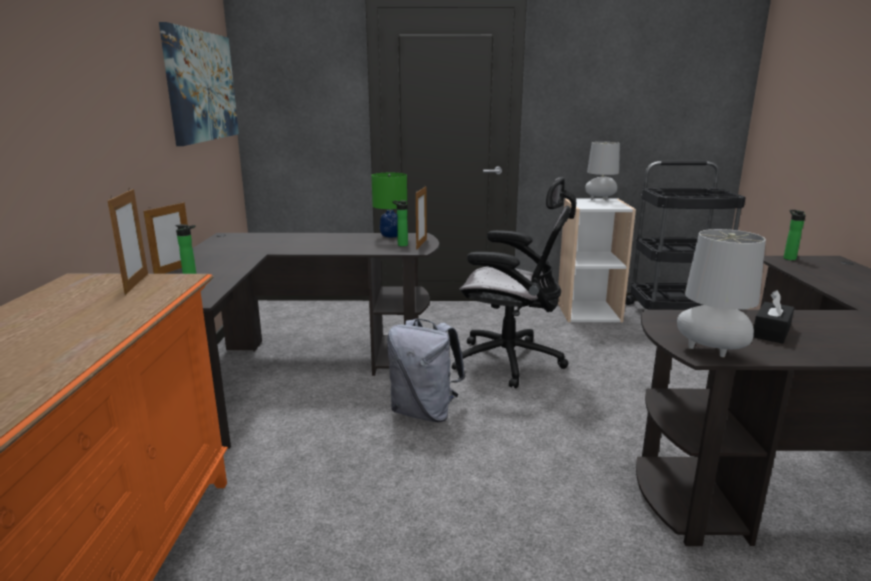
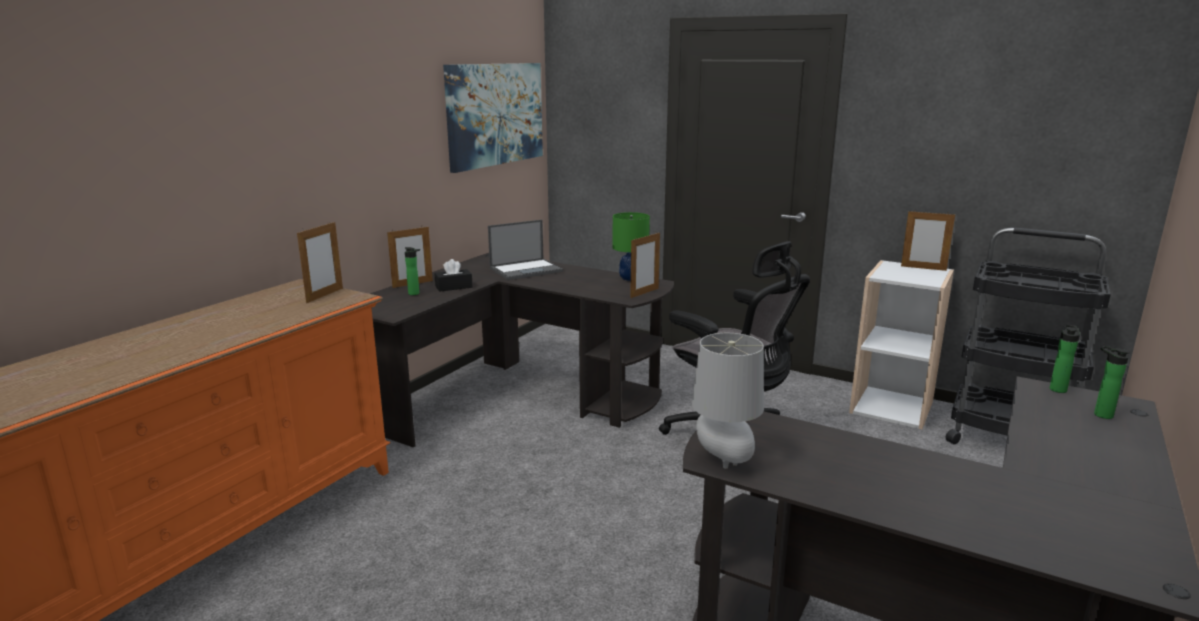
camera: 30 degrees right, 0 degrees up
(281, 242) = (526, 270): none -> laptop
(401, 245) = (624, 290): bottle -> bottle (1100, 414)
(424, 412) = (590, 464): grey backpack -> none
(600, 199) = (923, 268): grey table lamp -> picture frame
(771, 332) = (830, 461): black tissue box -> black tissue box (454, 287)

